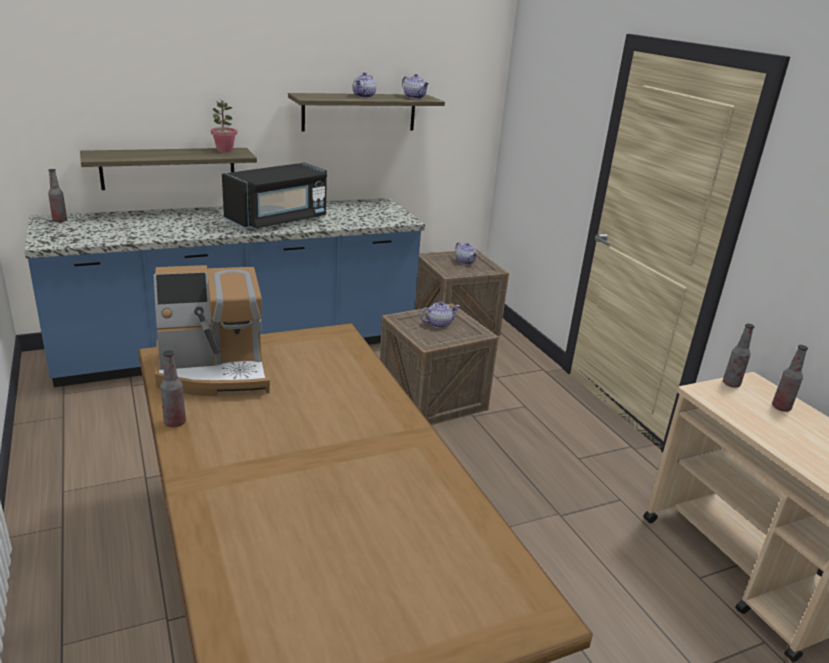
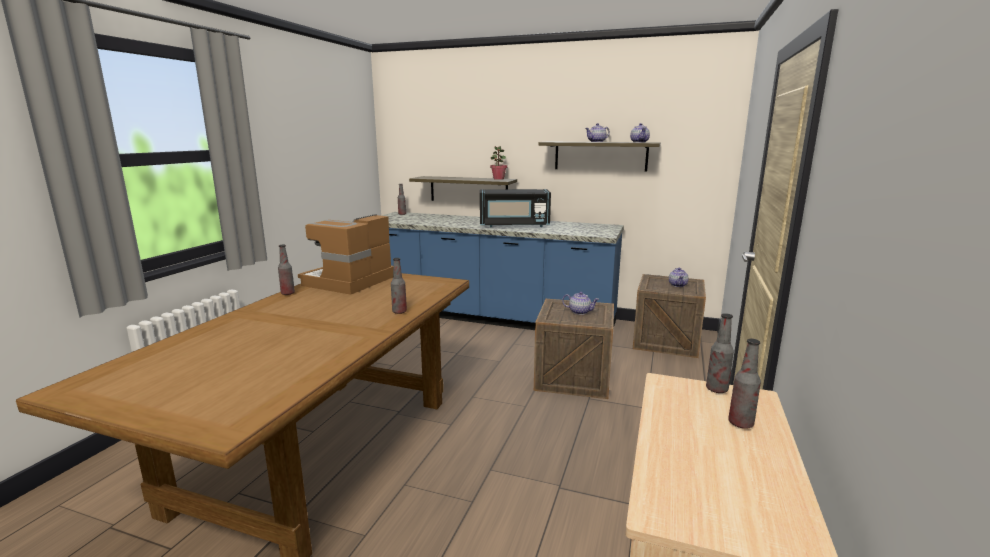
camera: 45 degrees right, 10 degrees down
(214, 372) = (349, 281): coffee machine -> coffee machine turned 90 degrees clockwise
(379, 398) = (399, 312): none -> bottle

